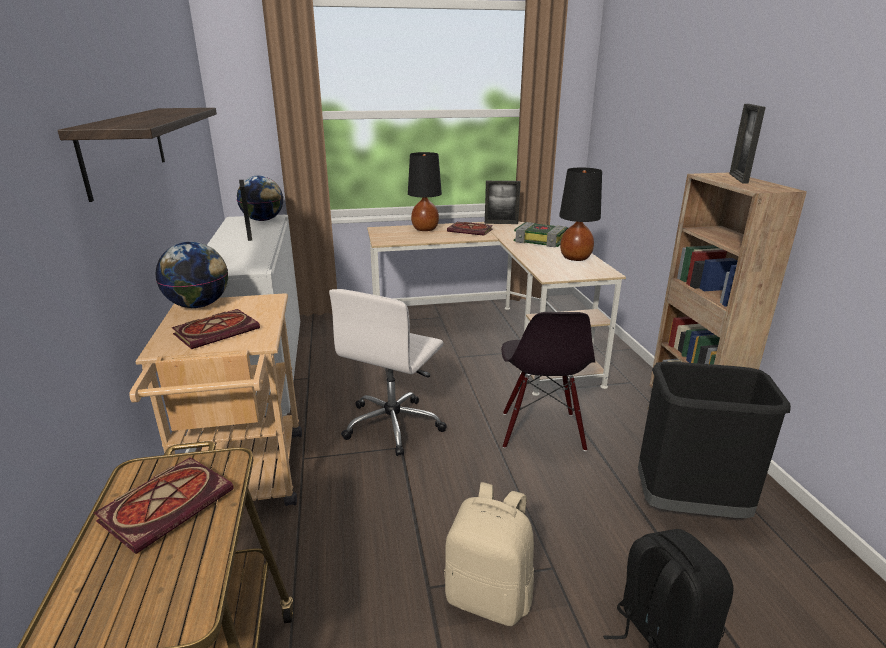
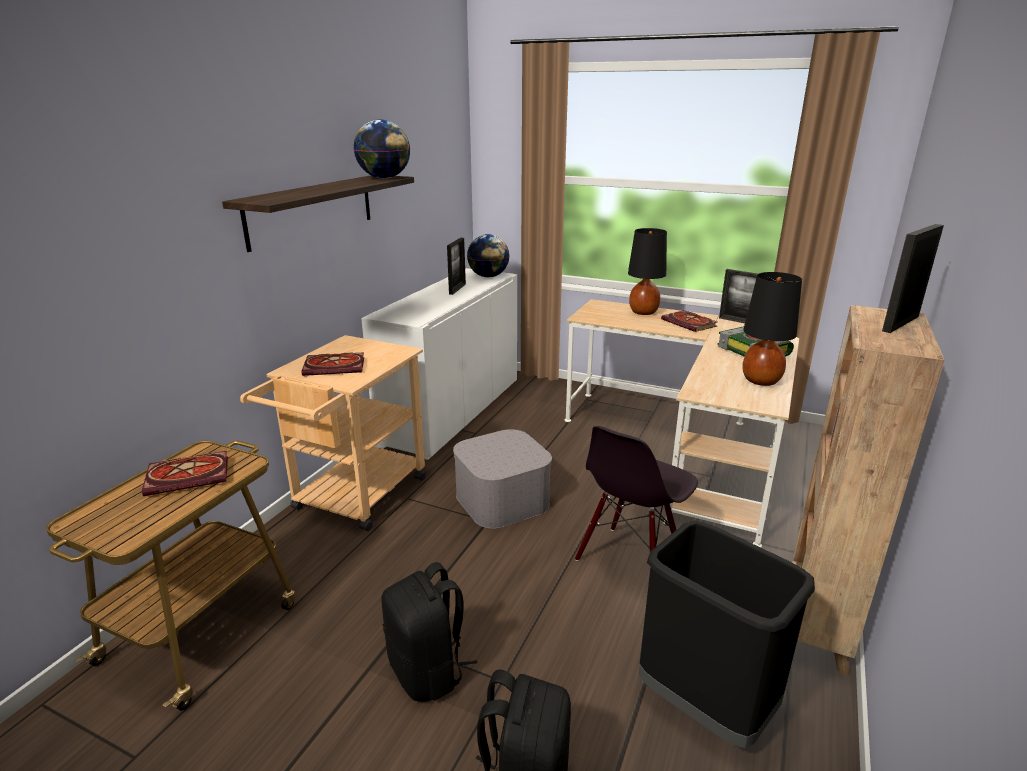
camera: 35 degrees right, 0 degrees up
(199, 305) = (352, 343): globe -> globe (384, 178)
(394, 425) = (502, 499): white office chair -> grey storage box
(489, 596) = (428, 671): beige backpack -> black backpack

